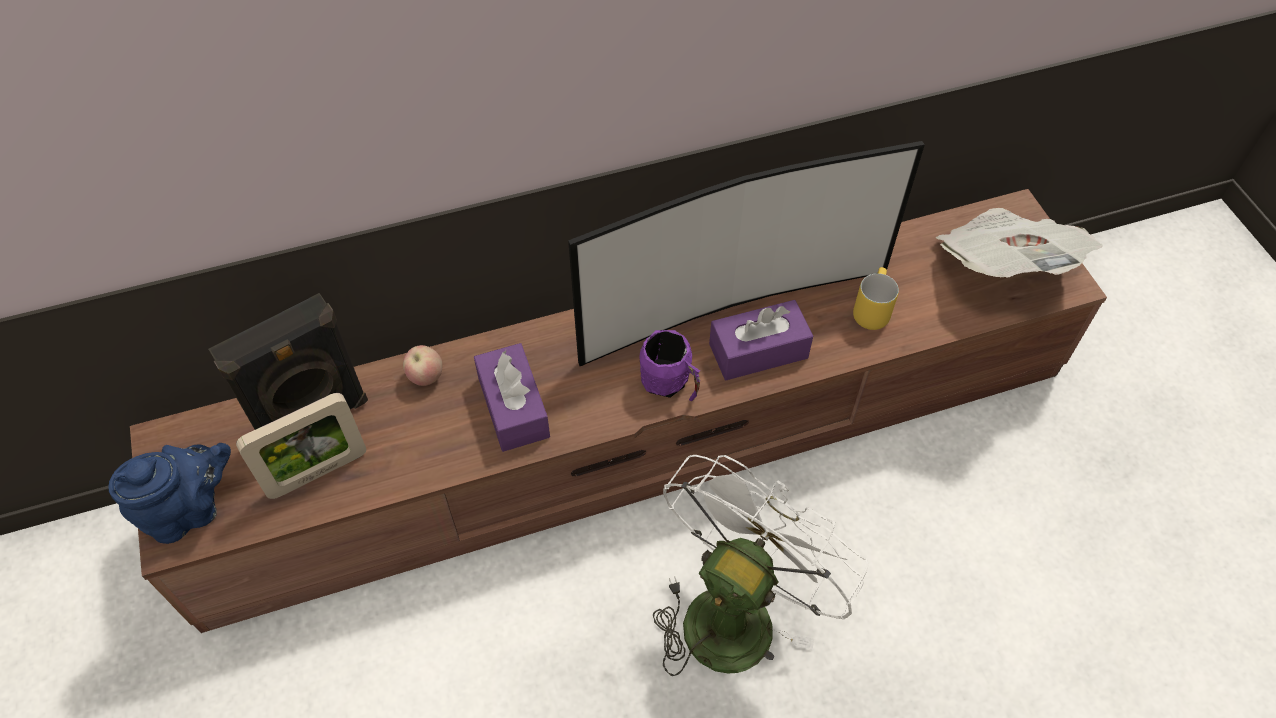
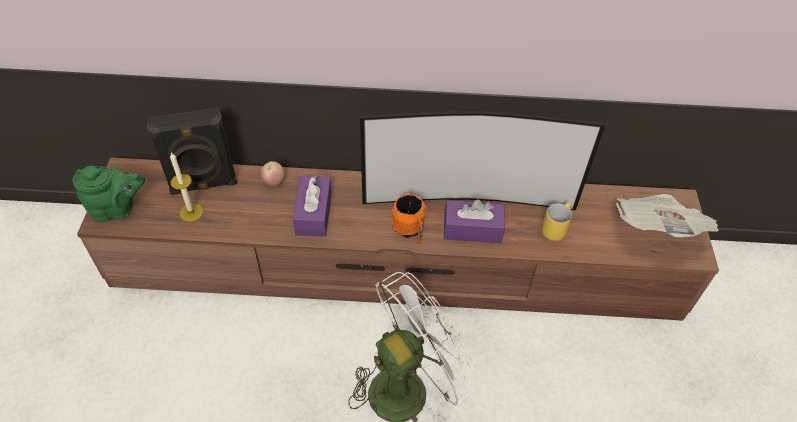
camera: 20 degrees right, 5 degrees down
(191, 510) = (118, 209): blue teapot -> green teapot
(317, 472) = (191, 212): picture frame -> candle
(671, 385) = (410, 231): purple mug -> orange mug

